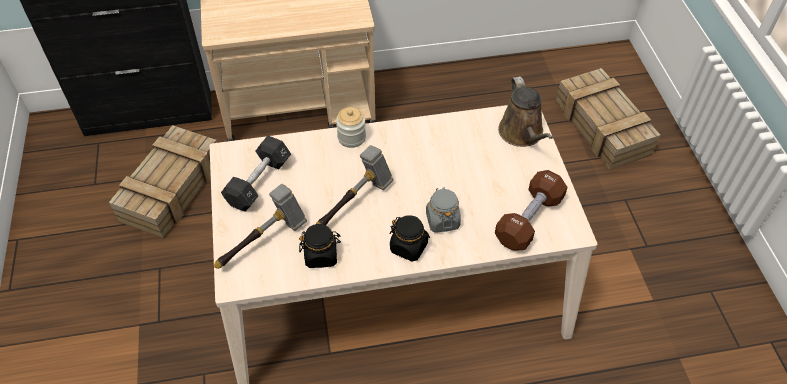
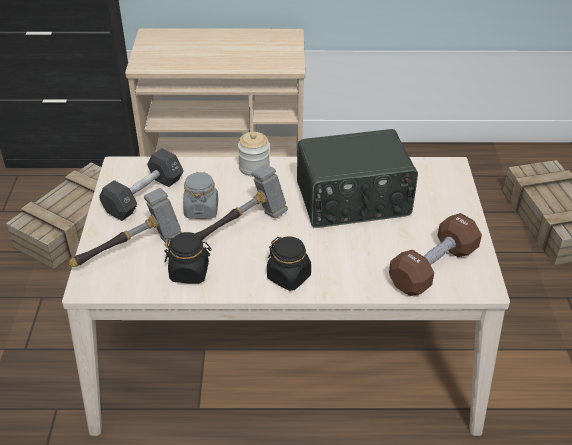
camera: 10 degrees right, 10 degrees down
(442, 220) = (333, 256): grey jar -> grey jar (201, 210)
(448, 161) = (353, 201): none -> radio
(522, 134) = (443, 185): brown watering can -> none

